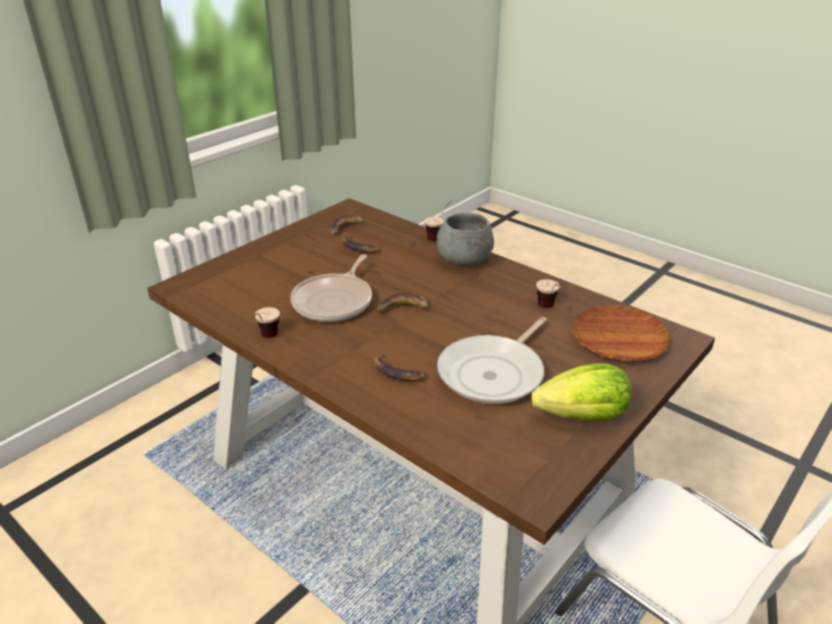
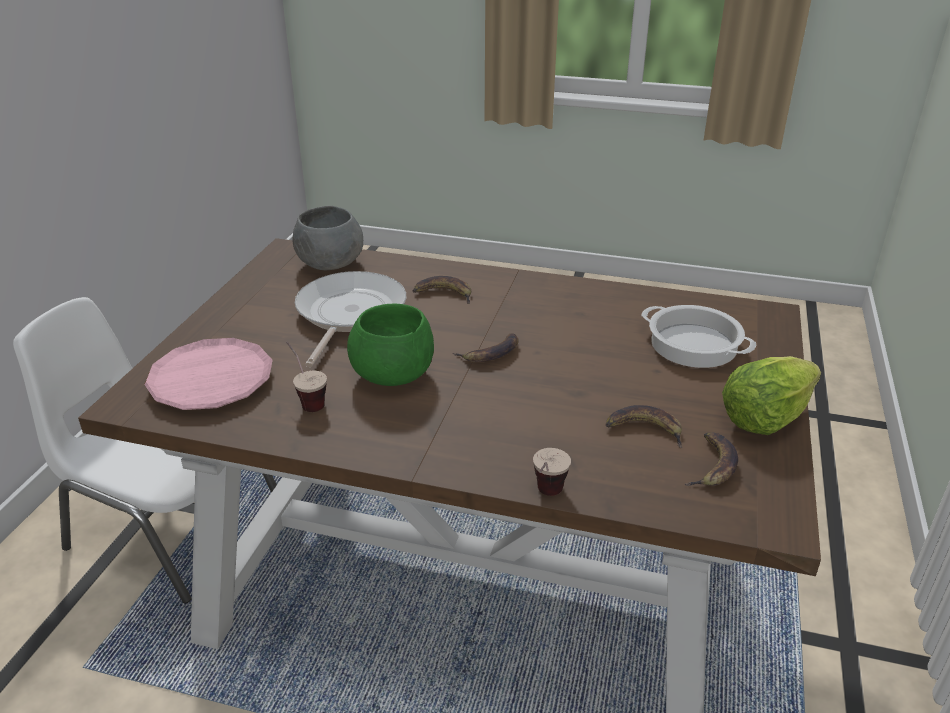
camera: 155 degrees right, 0 degrees up
(265, 280) = (692, 345): none -> cooking pot
(265, 339) = (597, 289): cup -> none
(335, 301) = (578, 341): frying pan -> none
(464, 260) = (465, 451): grey bowl -> grey bowl (330, 264)
(483, 310) = (393, 376): none -> green bowl
(583, 416) = (253, 300): lettuce -> lettuce (764, 418)
(618, 339) = (211, 381): brown plate -> pink plate

